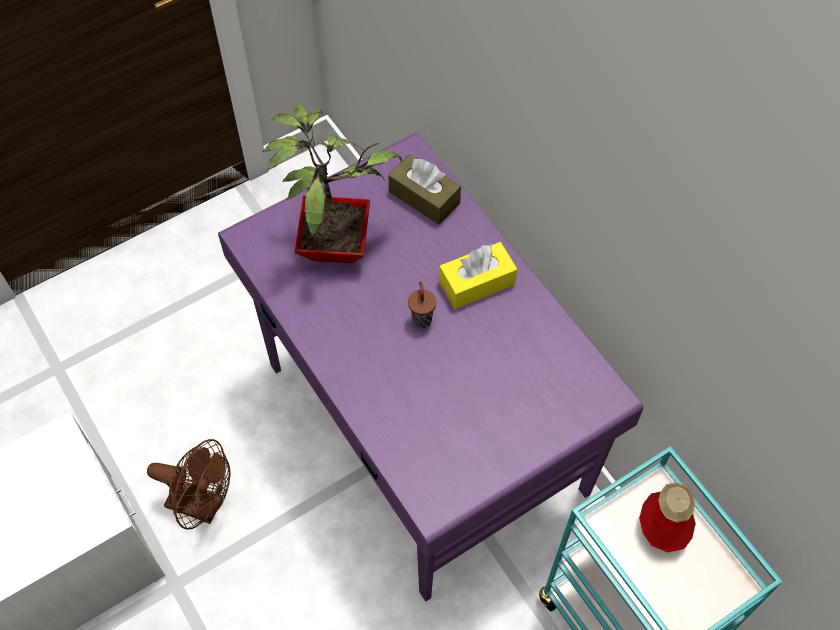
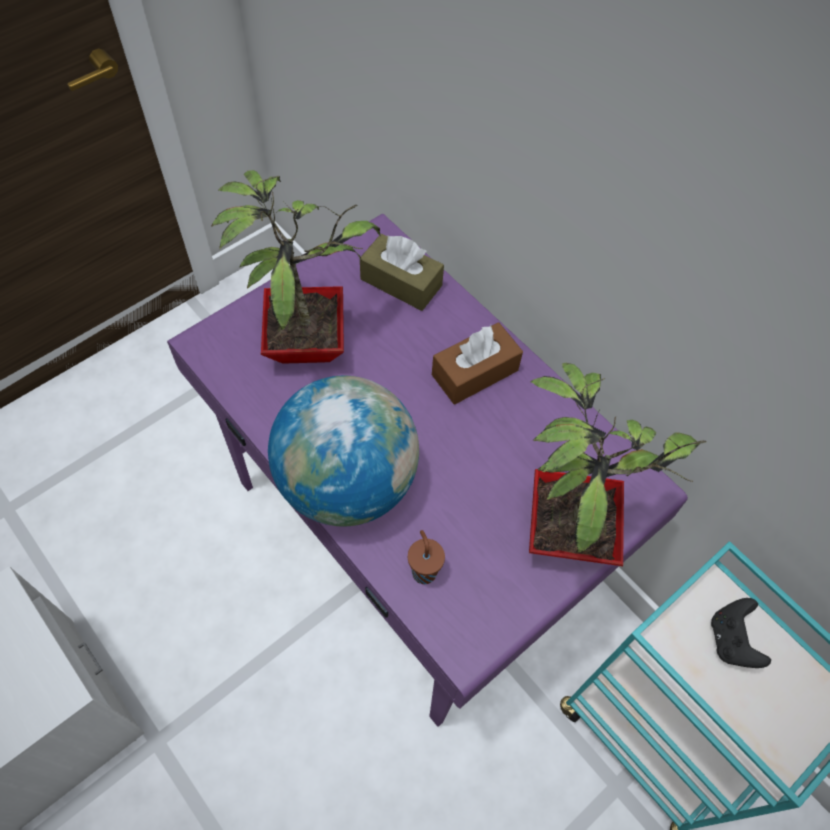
camera: 10 degrees left, 0 degrees up
(203, 505) = (181, 645): brown fan -> none
(355, 366) = (347, 482): none -> globe
(421, 319) = (418, 419): brown cup -> brown cup (423, 571)
(477, 283) = (475, 372): yellow tissue box -> brown tissue box
(534, 422) = (568, 529): none -> potted plant
(662, 529) = (731, 640): bottle -> black game controller

